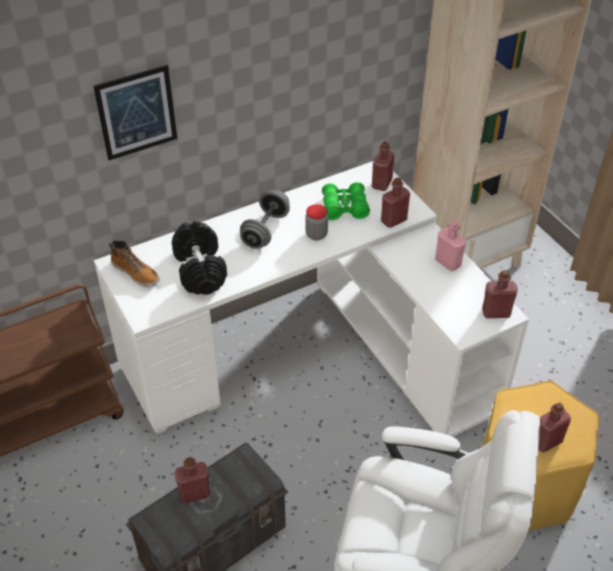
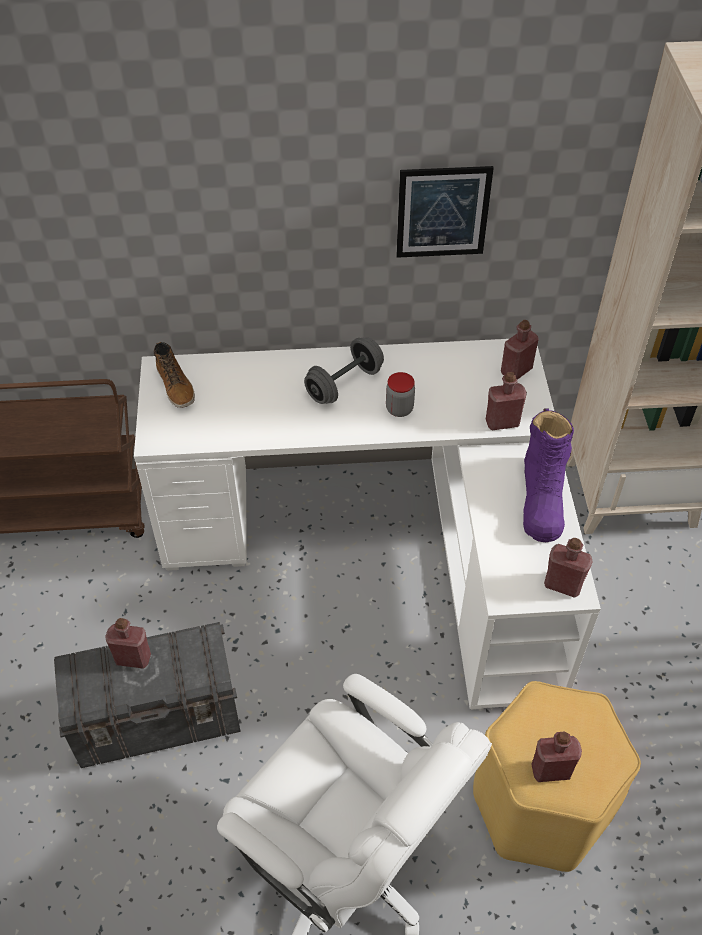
camera: 25 degrees right, 5 degrees up
(136, 112) = (205, 203): picture -> picture (442, 212)
(200, 270) = (245, 407): black dumbbell -> none
(344, 208) = (452, 386): green binoculars -> none
(448, 262) = (541, 498): pink bottle -> purple boot

